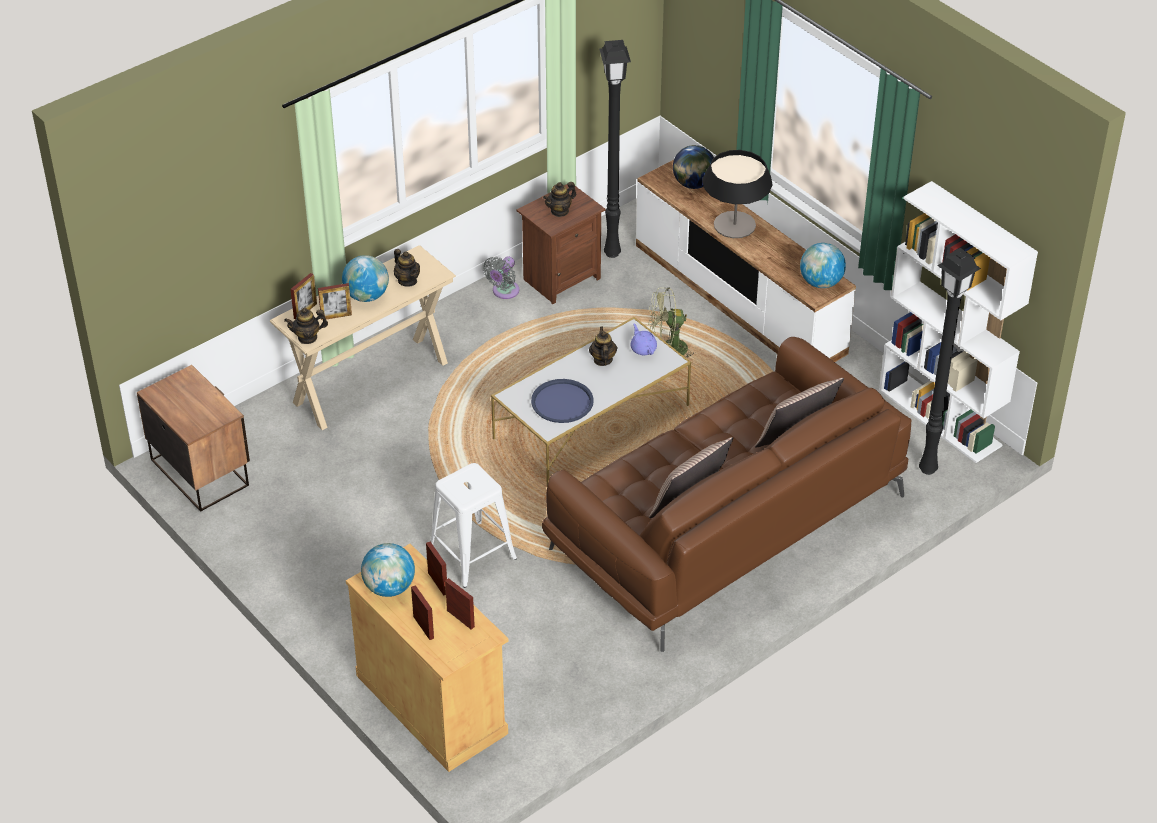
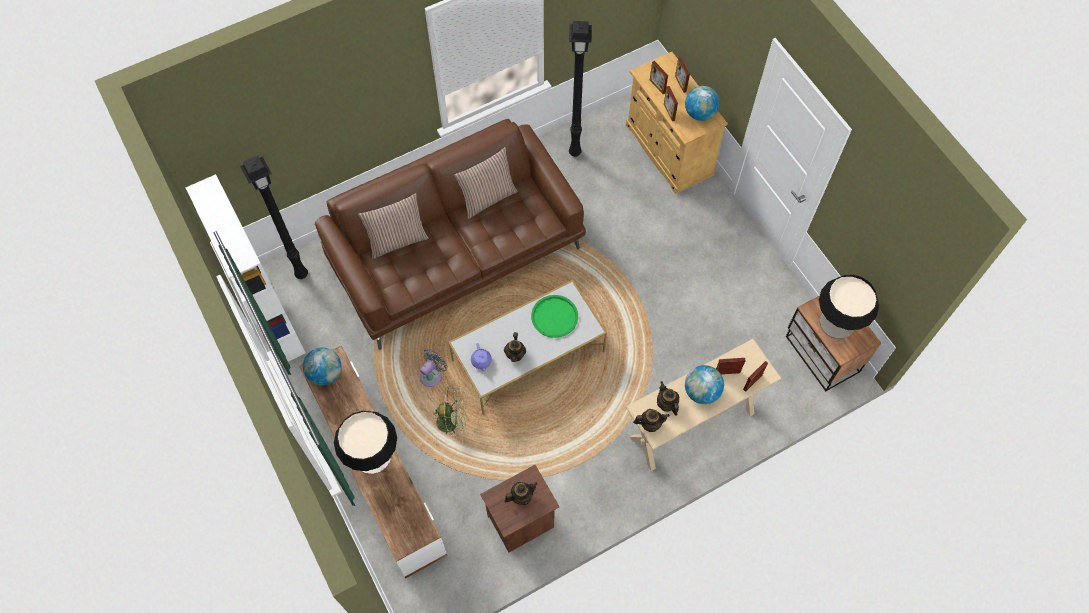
camera: 170 degrees left, 20 degrees up
(191, 404) = (837, 323): none -> table lamp
(307, 337) = (750, 352): teapot -> teapot (649, 424)
(472, 554) = (631, 253): white stool -> none
(504, 292) = (572, 513): grey fan -> grey fan (432, 375)
(562, 402) = (554, 316): blue tray -> green tray
(613, 254) = (469, 547): black floor lamp -> black floor lamp (574, 152)
(693, 184) = (392, 518): globe -> none

